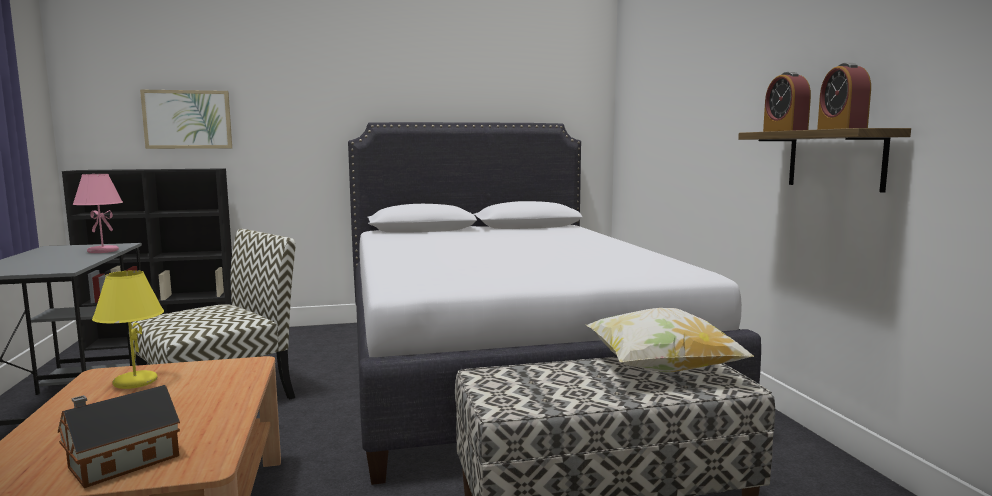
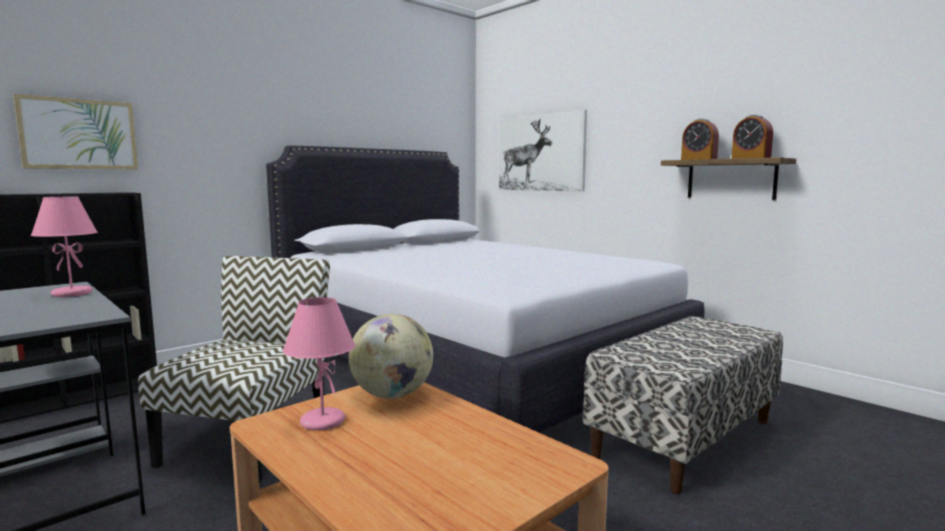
camera: 30 degrees left, 0 degrees up
(119, 463) = (496, 484): toy house -> none
(134, 382) = (321, 422): yellow table lamp -> pink table lamp
(223, 373) = (392, 395): none -> globe
(661, 122) = (540, 153): none -> picture
(661, 370) = (702, 330): pillow -> none

